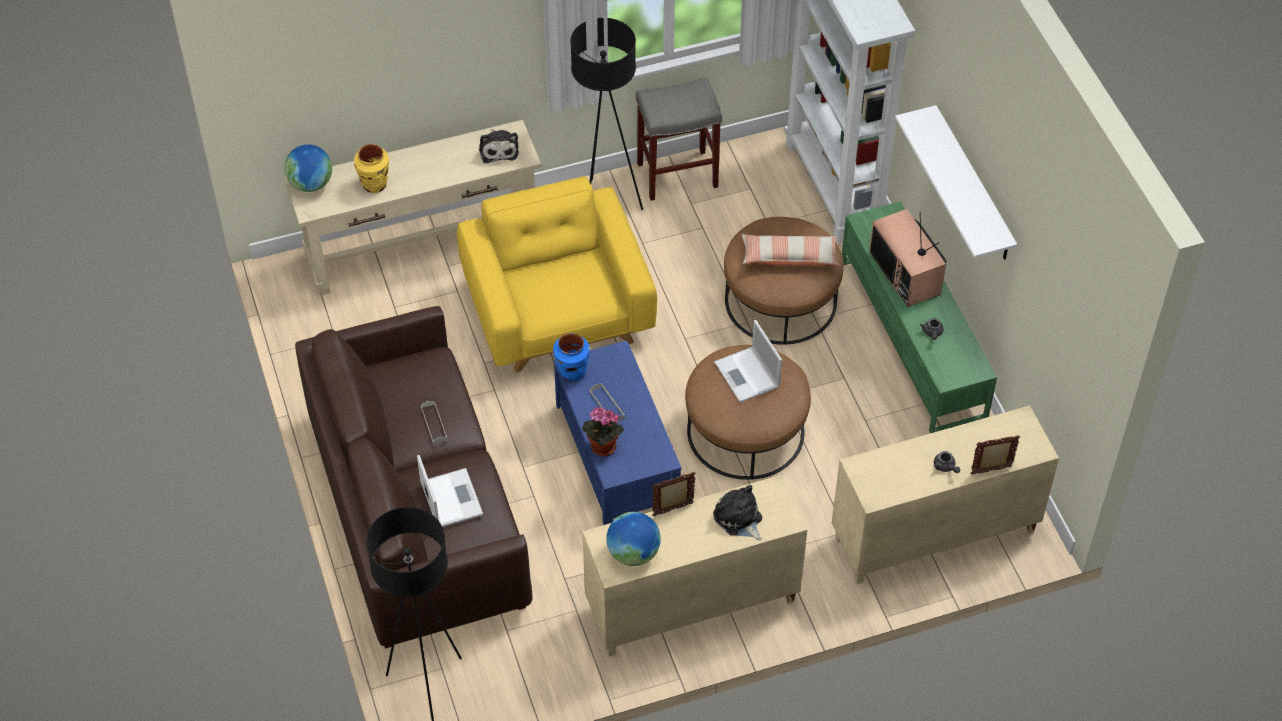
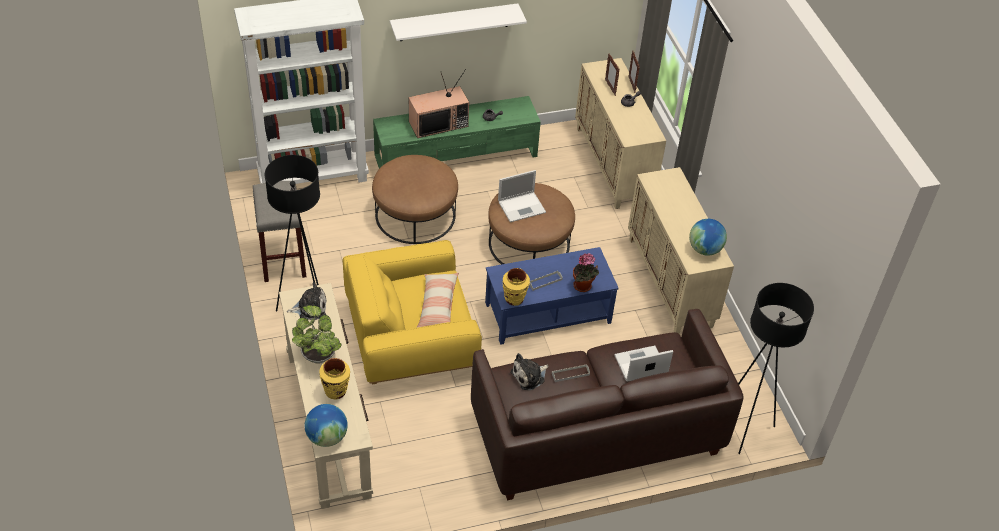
camera: 90 degrees left, 5 degrees down
(428, 163) = (318, 354): none -> potted plant
(572, 372) = (514, 299): blue vase -> yellow vase
(673, 510) = (668, 227): picture frame -> picture frame (610, 87)
(739, 519) = (674, 196): plush toy -> plush toy (529, 376)
(789, 257) = (417, 176): pillow -> pillow (437, 307)

